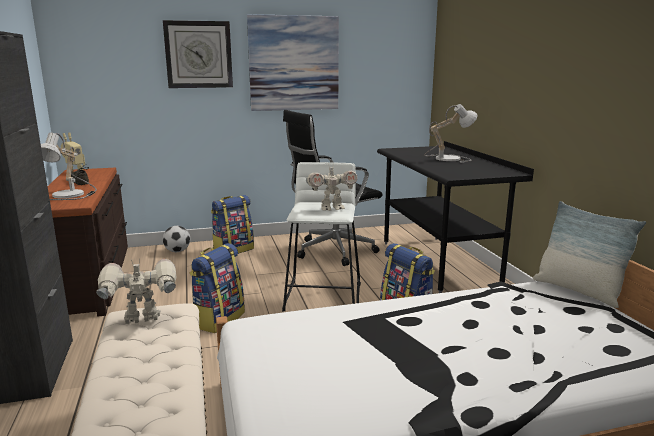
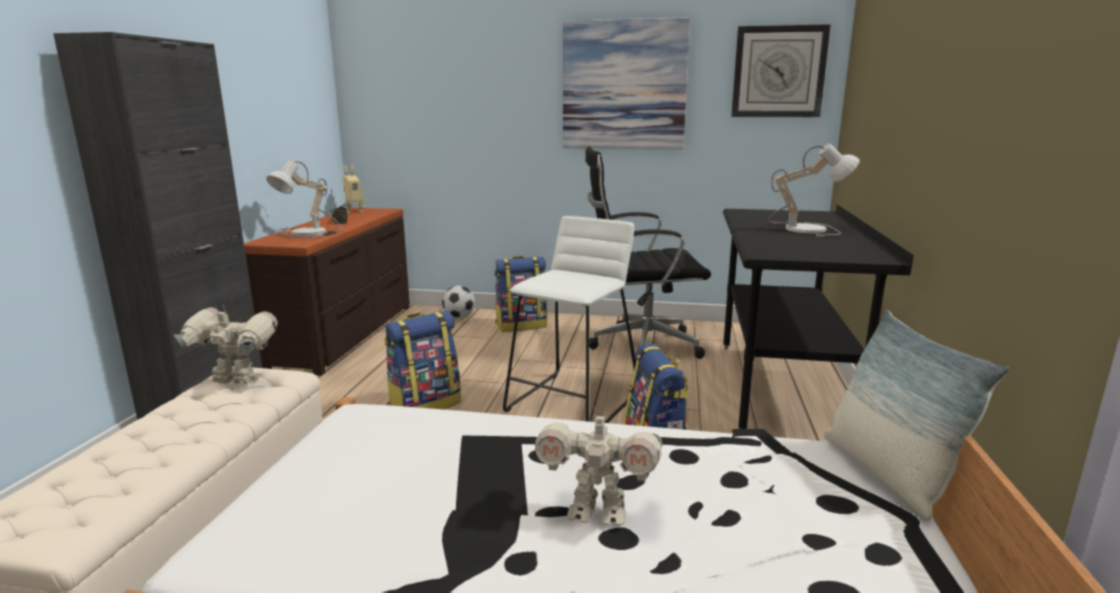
camera: 25 degrees right, 0 degrees up
(198, 54) = (502, 74): wall clock -> wall clock (778, 72)
(331, 208) = (578, 282): toy robot -> toy robot (597, 512)

